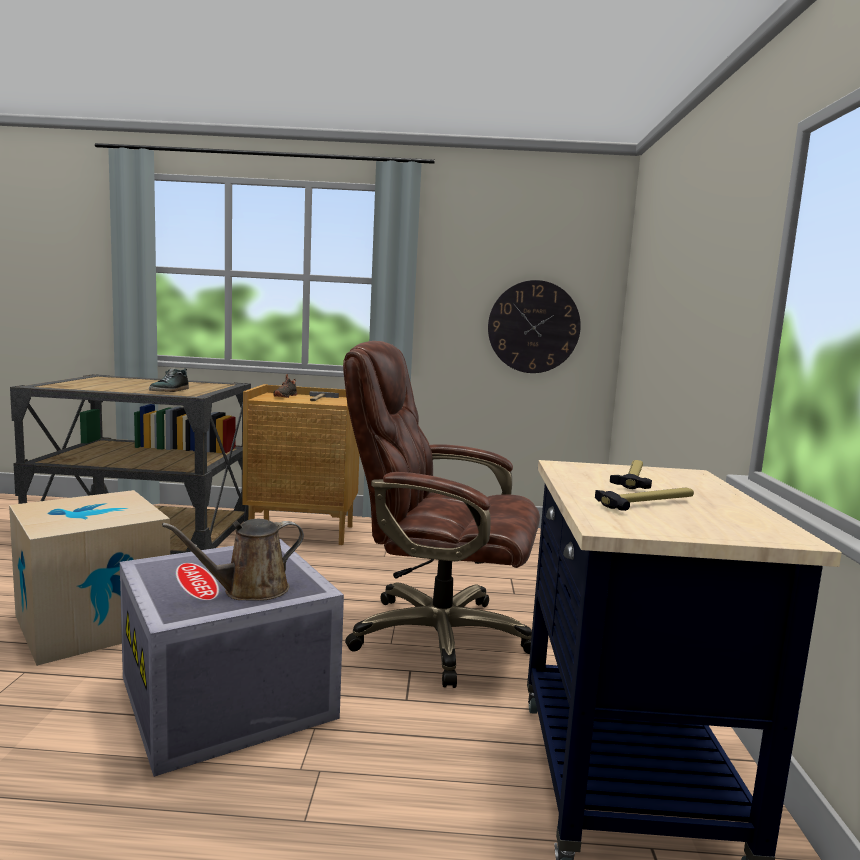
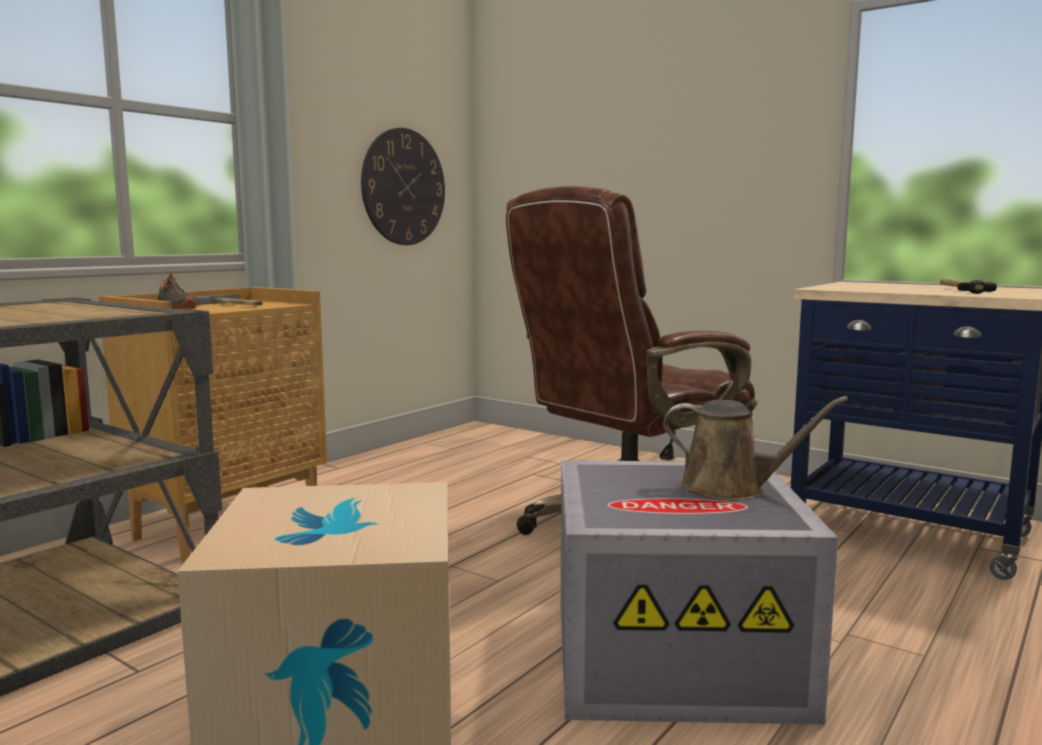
camera: 55 degrees left, 0 degrees up
(170, 390) = (70, 313): shoe -> none
(249, 590) = (731, 489): brown watering can -> brown watering can turned 75 degrees counterclockwise
(633, 479) = (876, 287): hammer -> none

